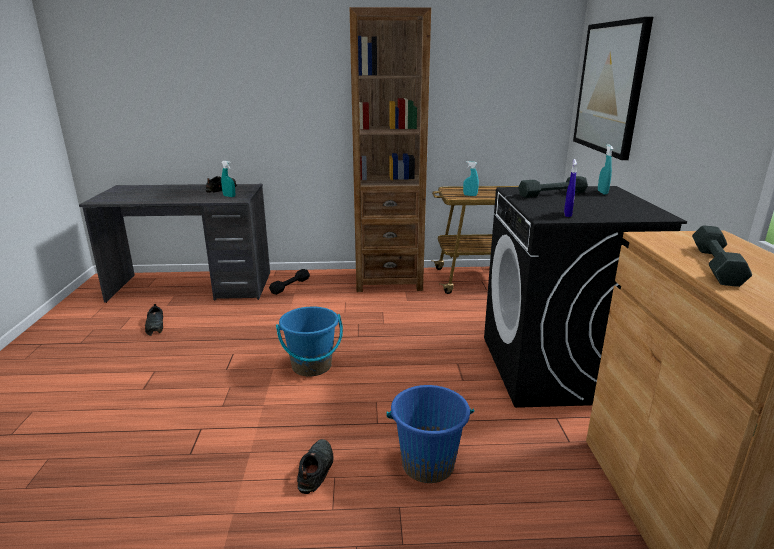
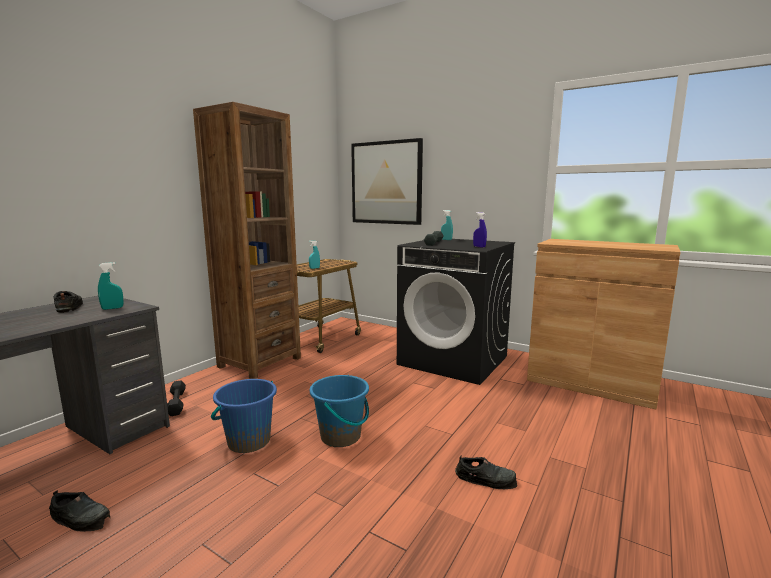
camera: 55 degrees left, 10 degrees down
(315, 469) = (486, 478): black shoe -> black shoe turned 150 degrees clockwise
(428, 464) = (513, 431): blue bucket -> blue bucket (249, 441)
(715, 264) = (598, 244): grey dumbbell -> none

